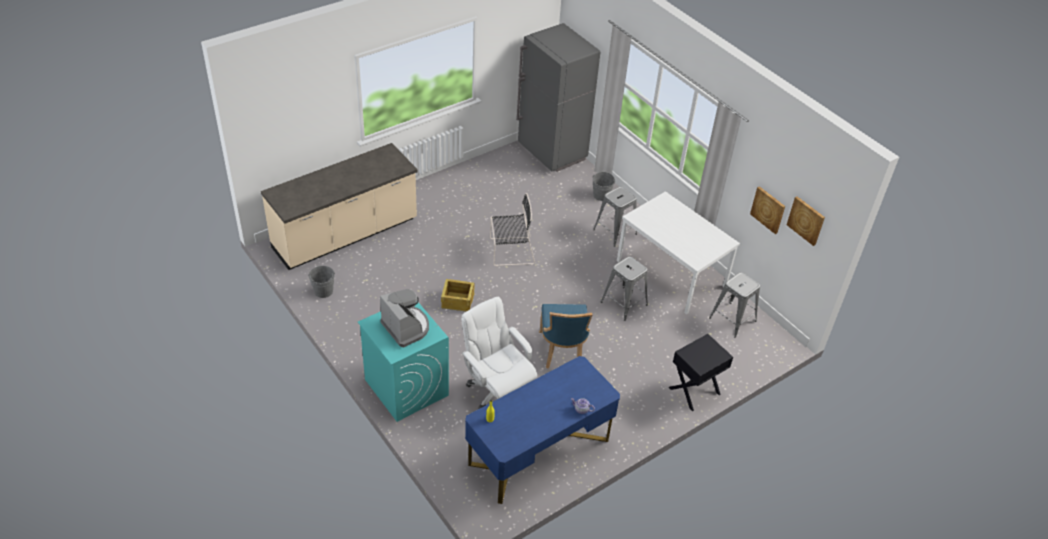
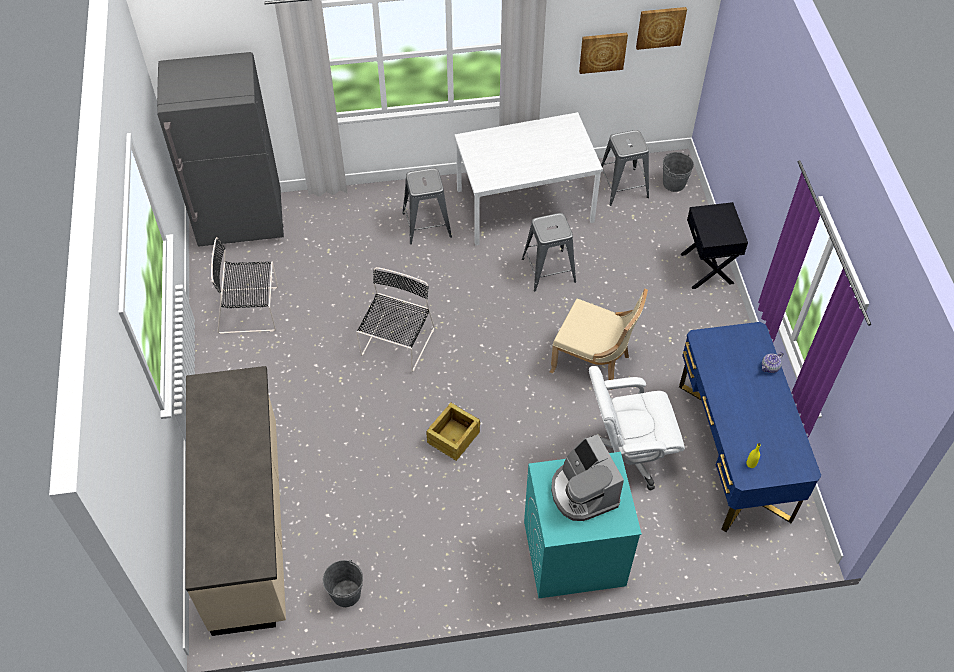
camera: 60 degrees left, 10 degrees up
(406, 327) = (583, 492): coffee machine -> coffee machine turned 105 degrees counterclockwise
(491, 181) = (251, 310): none -> black chair
(562, 351) = (593, 362): blue chair -> beige chair
(601, 195) = (354, 208): grey bucket -> grey bucket (674, 183)

